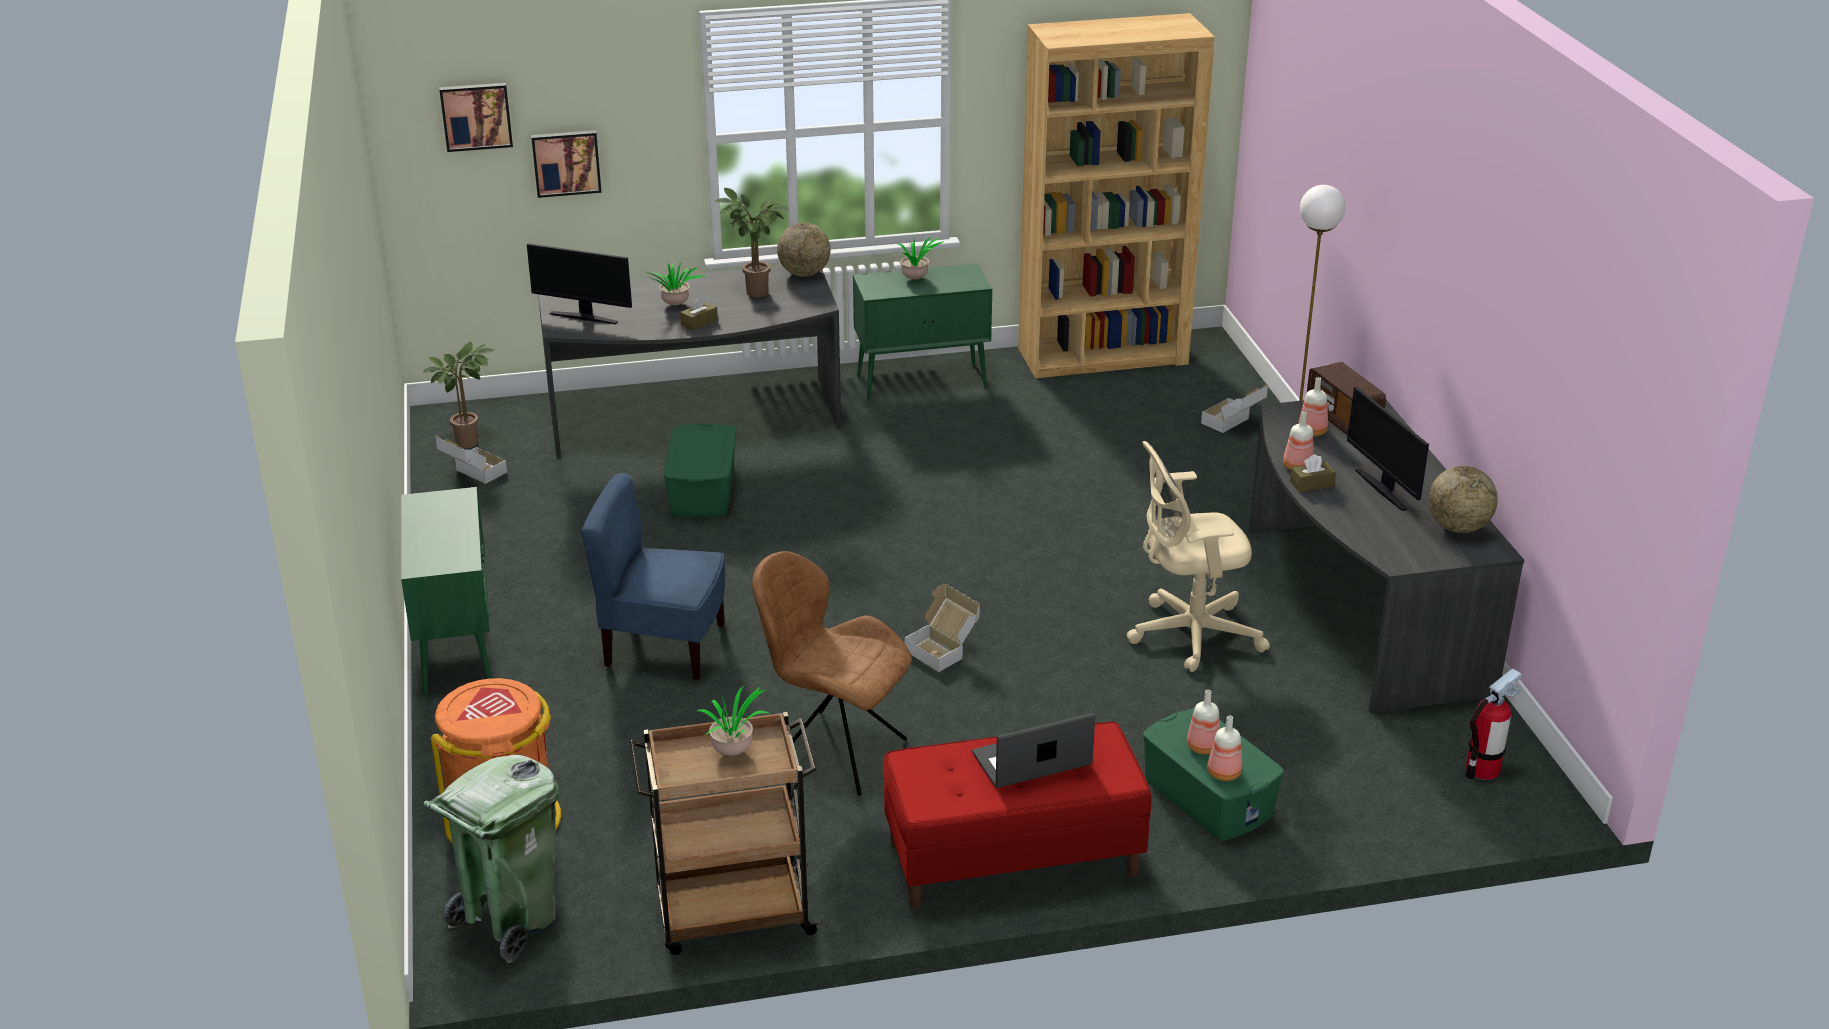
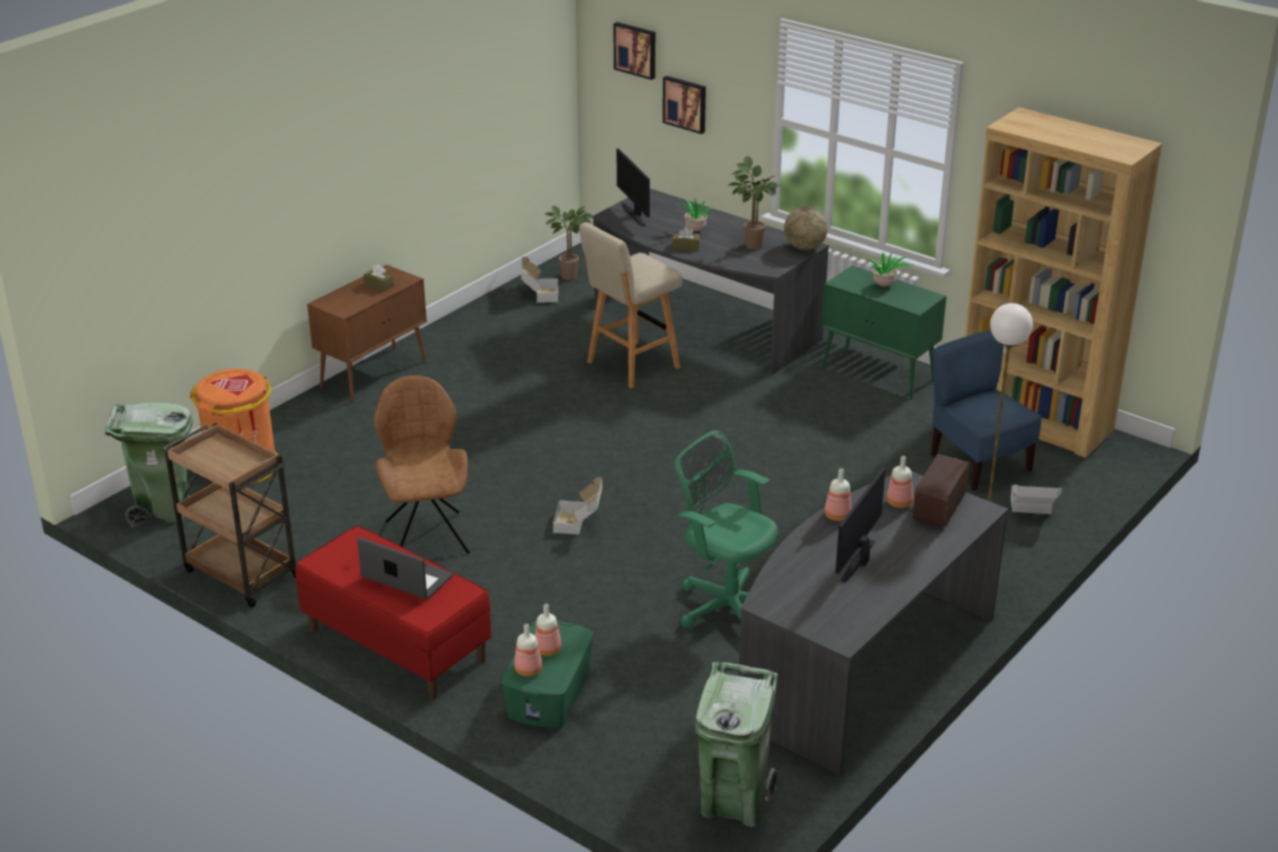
camera: 50 degrees right, 0 degrees up
(456, 646) = (374, 374): green cabinet -> brown cabinet
(664, 647) = (455, 433): blue chair -> blue chair (978, 464)
(702, 491) = (630, 366): green storage box -> beige stool
(735, 753) = (234, 460): potted plant -> none
(1188, 634) = (726, 607): beige office chair -> green office chair
(1311, 484) = (822, 530): brown tissue box -> brown tissue box (378, 285)
(1458, 527) = (853, 612): globe -> none
(1482, 769) = (733, 802): fire extinguisher -> green trash can

